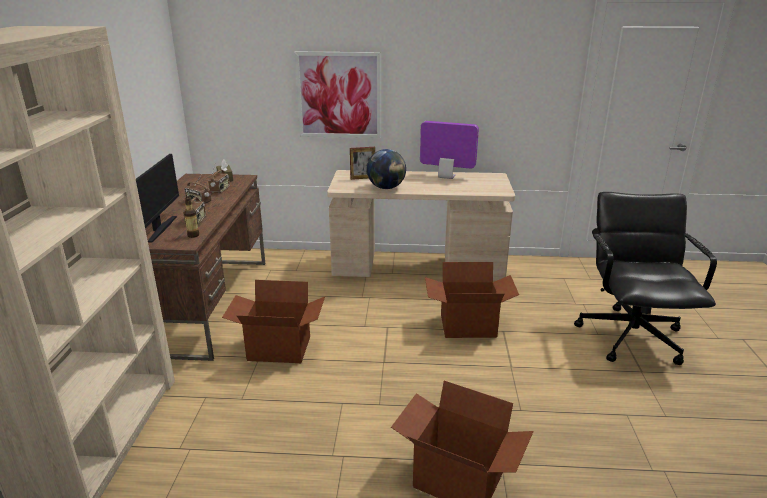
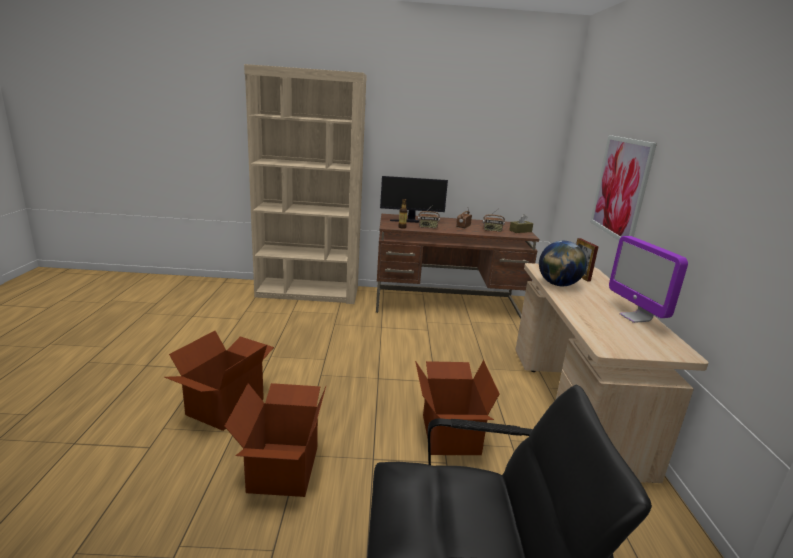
camera: 85 degrees right, 5 degrees down
(278, 349) = (392, 333): cardboard box -> cardboard box (282, 469)
(446, 176) = (635, 317): monitor -> monitor turned 150 degrees clockwise

